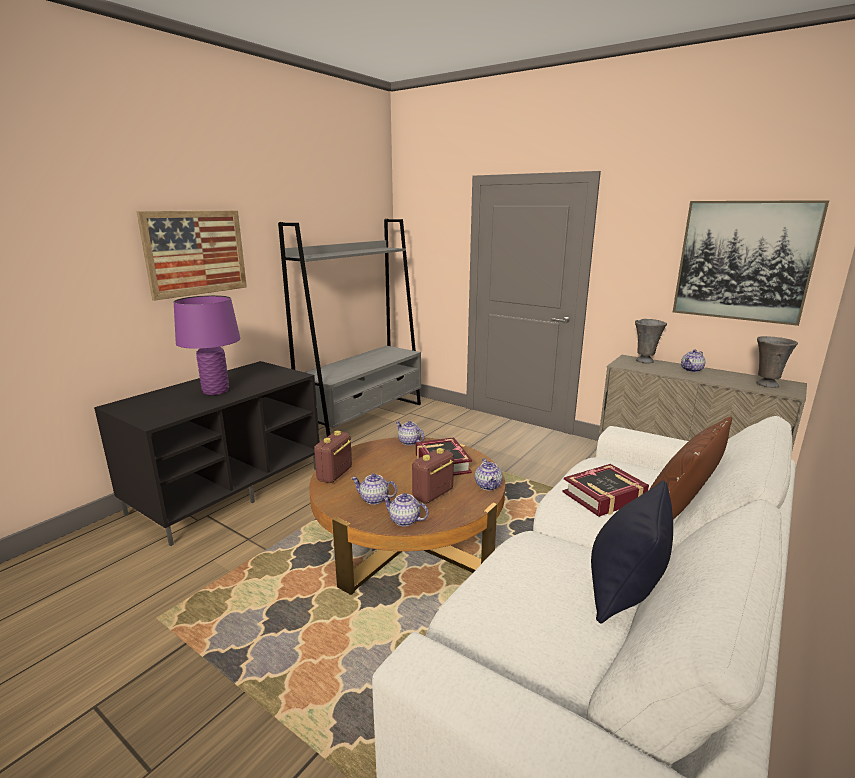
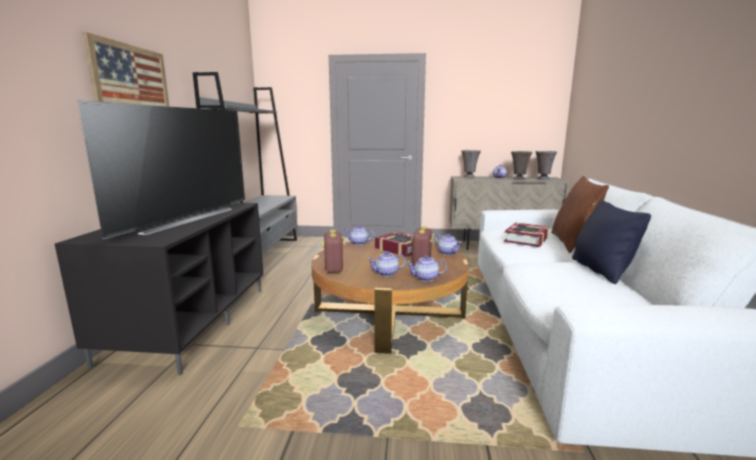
camera: 30 degrees left, 5 degrees down
(216, 391) = (183, 219): purple table lamp -> television
(717, 380) = (519, 179): none -> grey vase
(743, 261) = (517, 108): picture -> none

